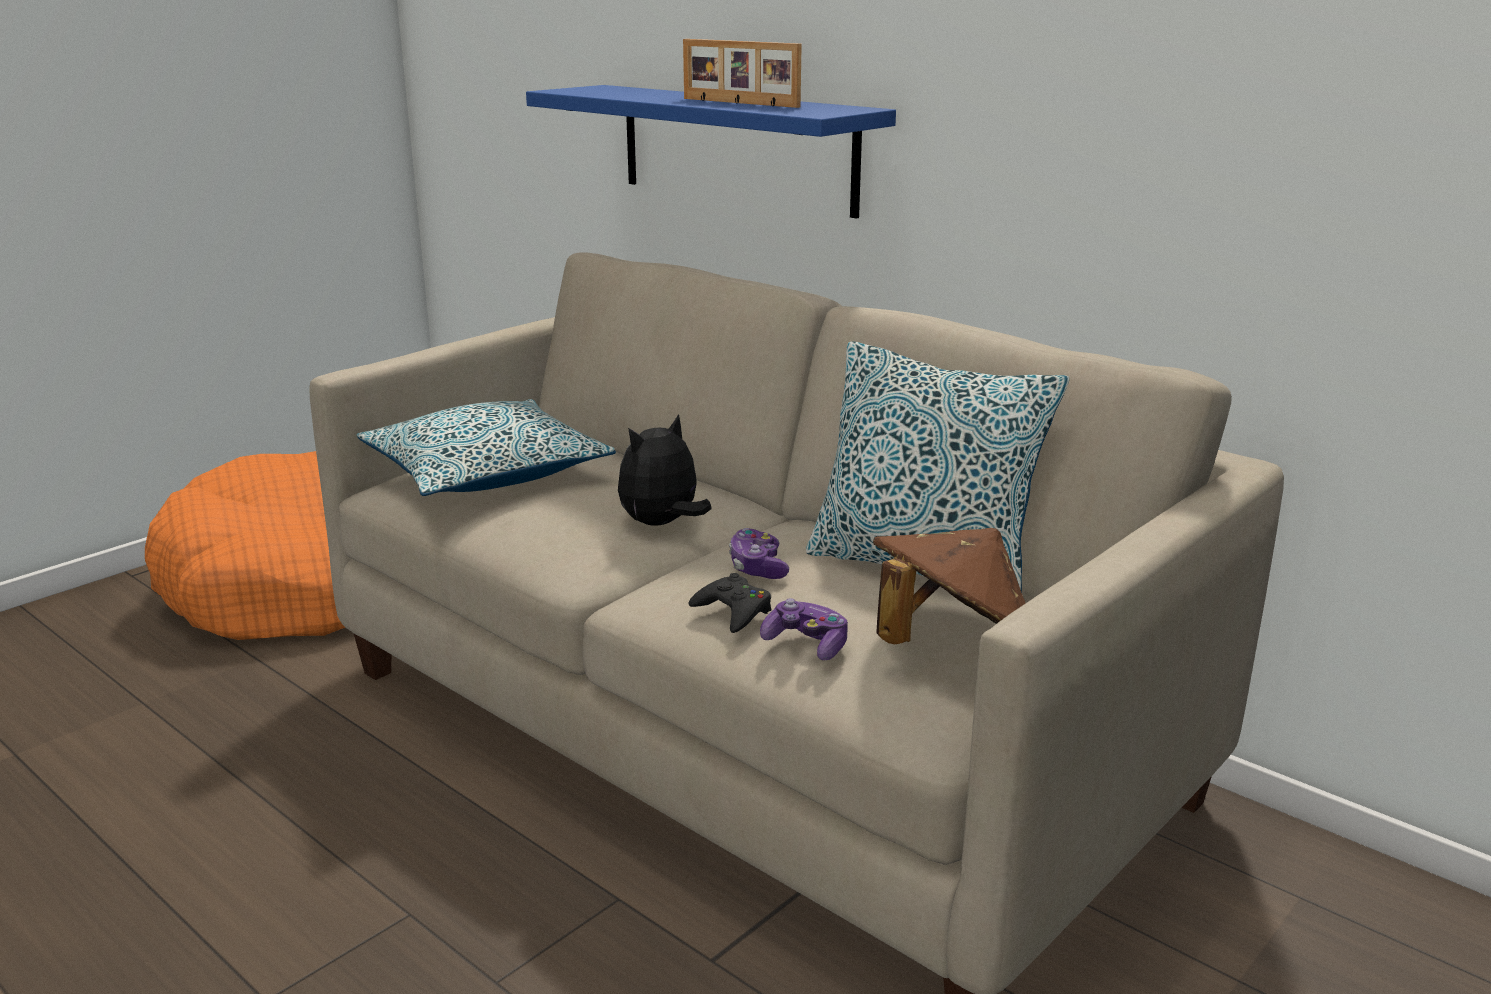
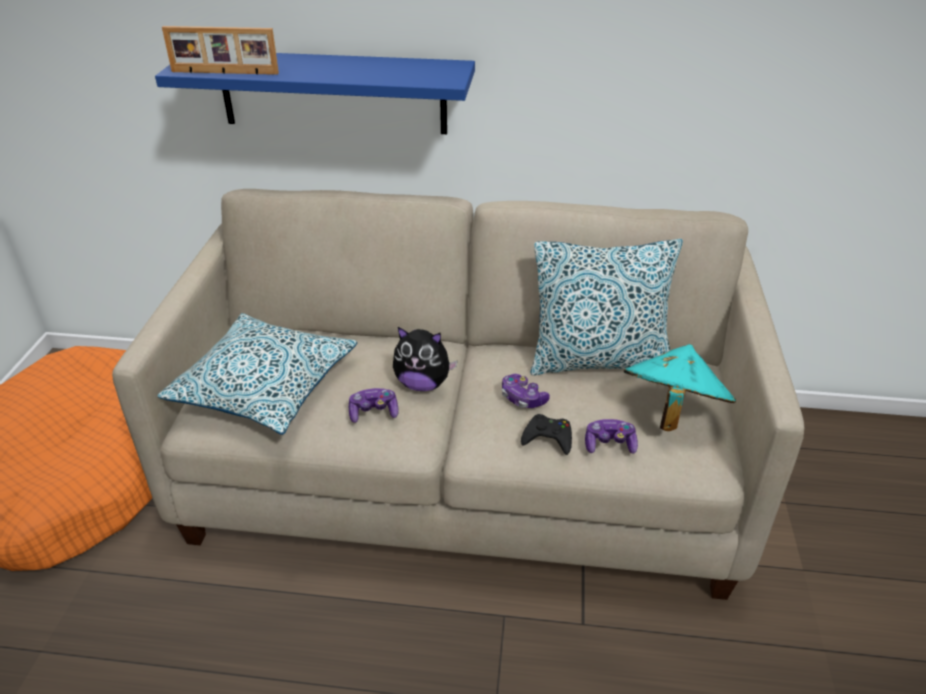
camera: 35 degrees left, 15 degrees up
(562, 524) = (373, 412): none -> game controller
(662, 524) = (423, 384): plush toy -> plush toy turned 90 degrees counterclockwise
(738, 103) = (362, 70): picture frame -> picture frame (224, 73)
(951, 645) = (671, 412): brown hat -> turquoise hat

